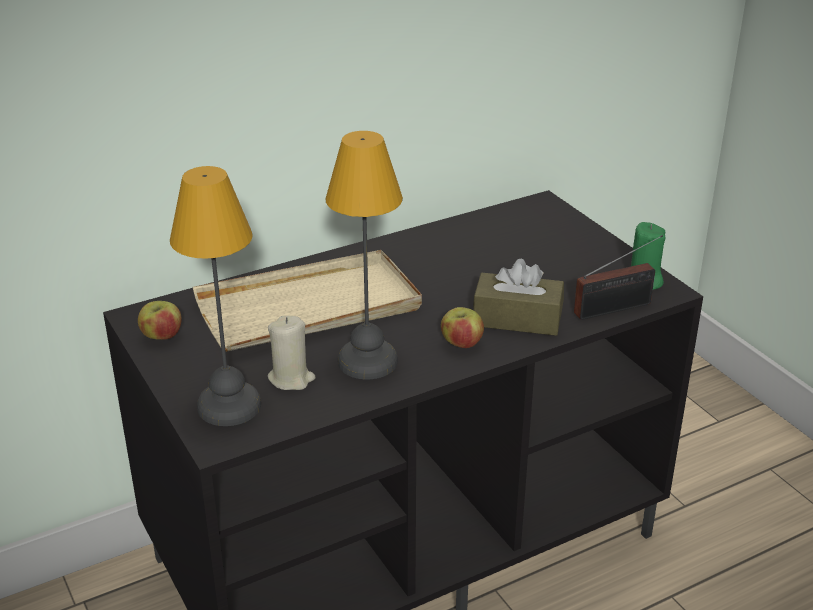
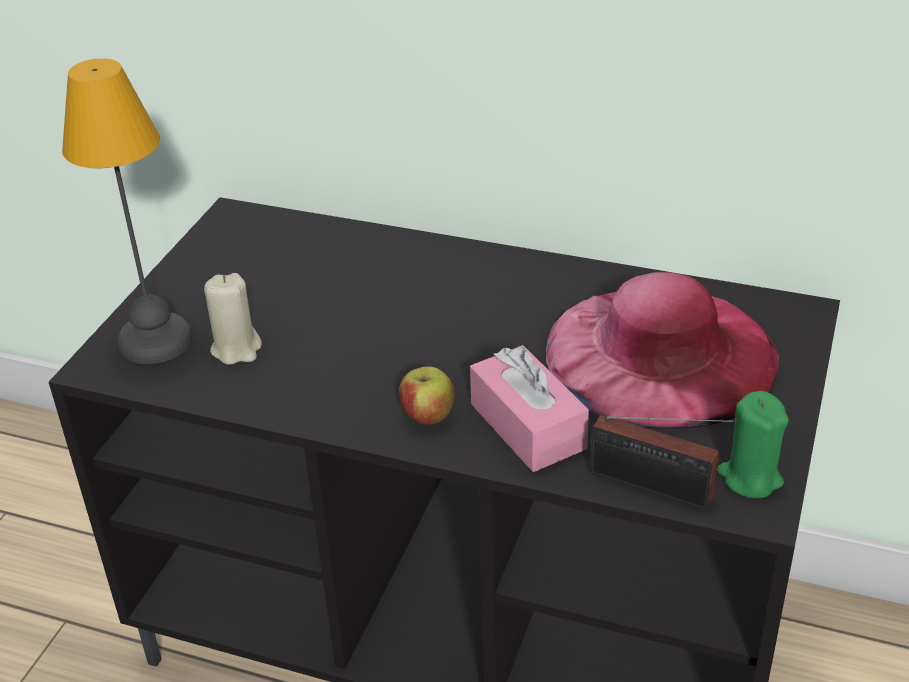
camera: 50 degrees right, 5 degrees up
(162, 337) = (218, 245): apple -> none
(310, 308) = (366, 290): beige tray -> none
(369, 361) = (322, 375): table lamp -> none
(516, 254) = (660, 354): none -> pink hat
(517, 319) = (527, 426): brown tissue box -> pink tissue box

